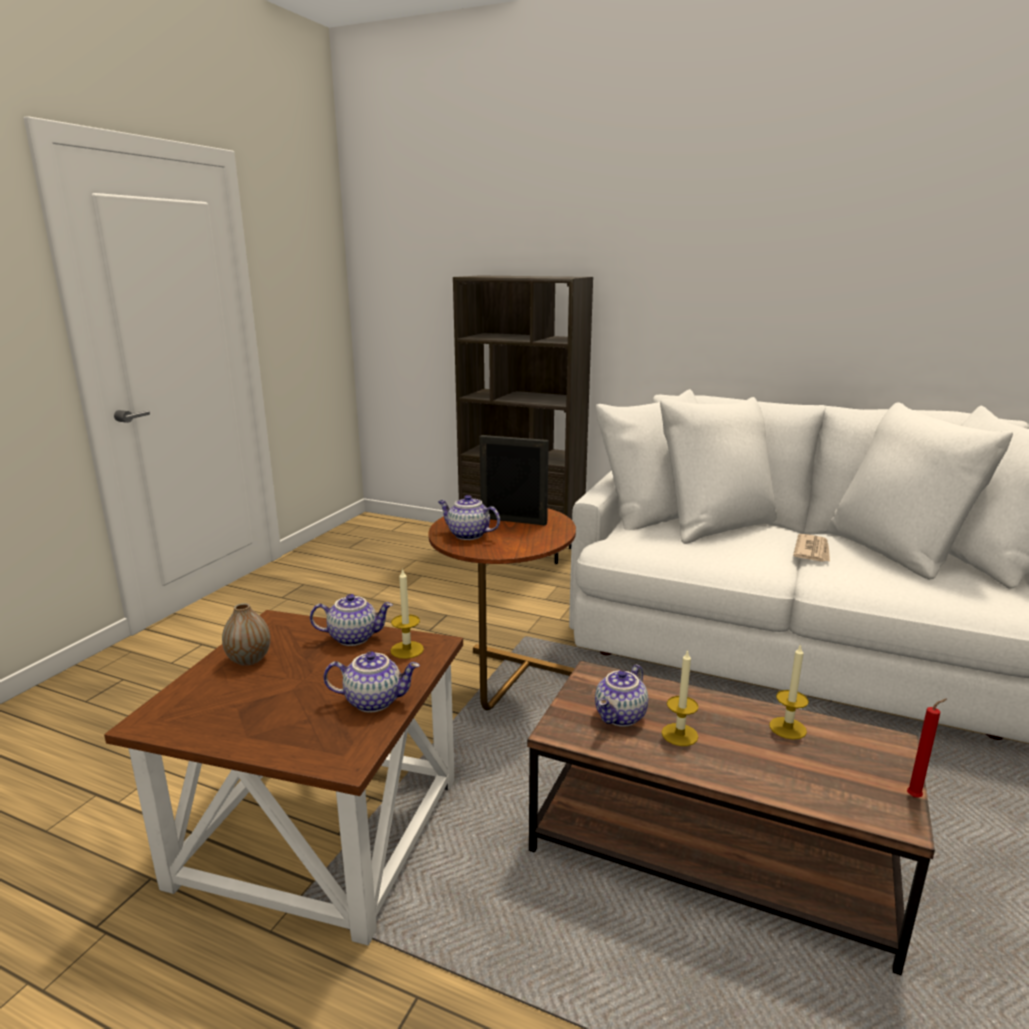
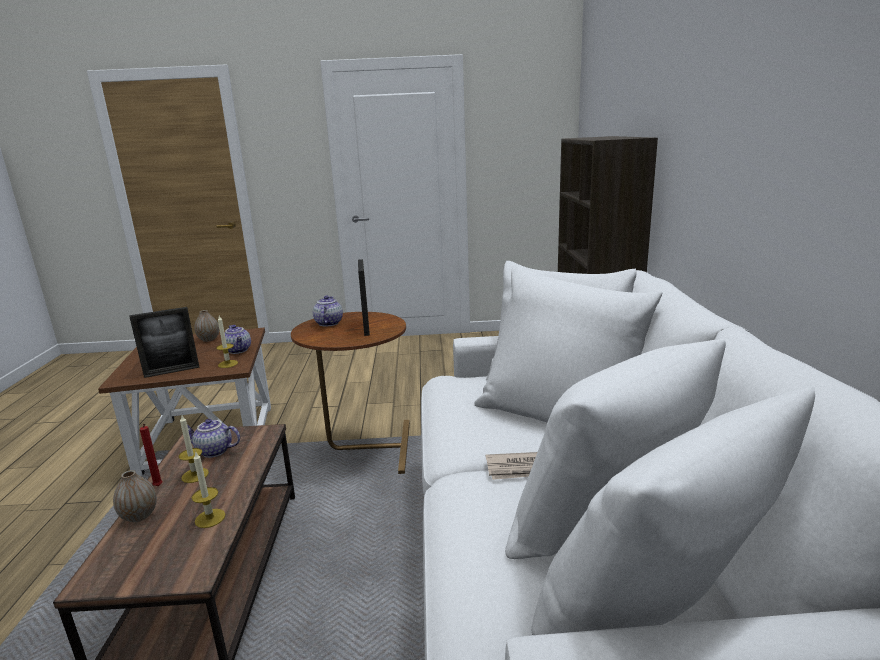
camera: 65 degrees right, 0 degrees up
(374, 700) = (172, 371): teapot -> picture frame
(764, 782) = (139, 516): none -> vase
(916, 797) = (117, 590): red candle -> red candle (158, 487)

